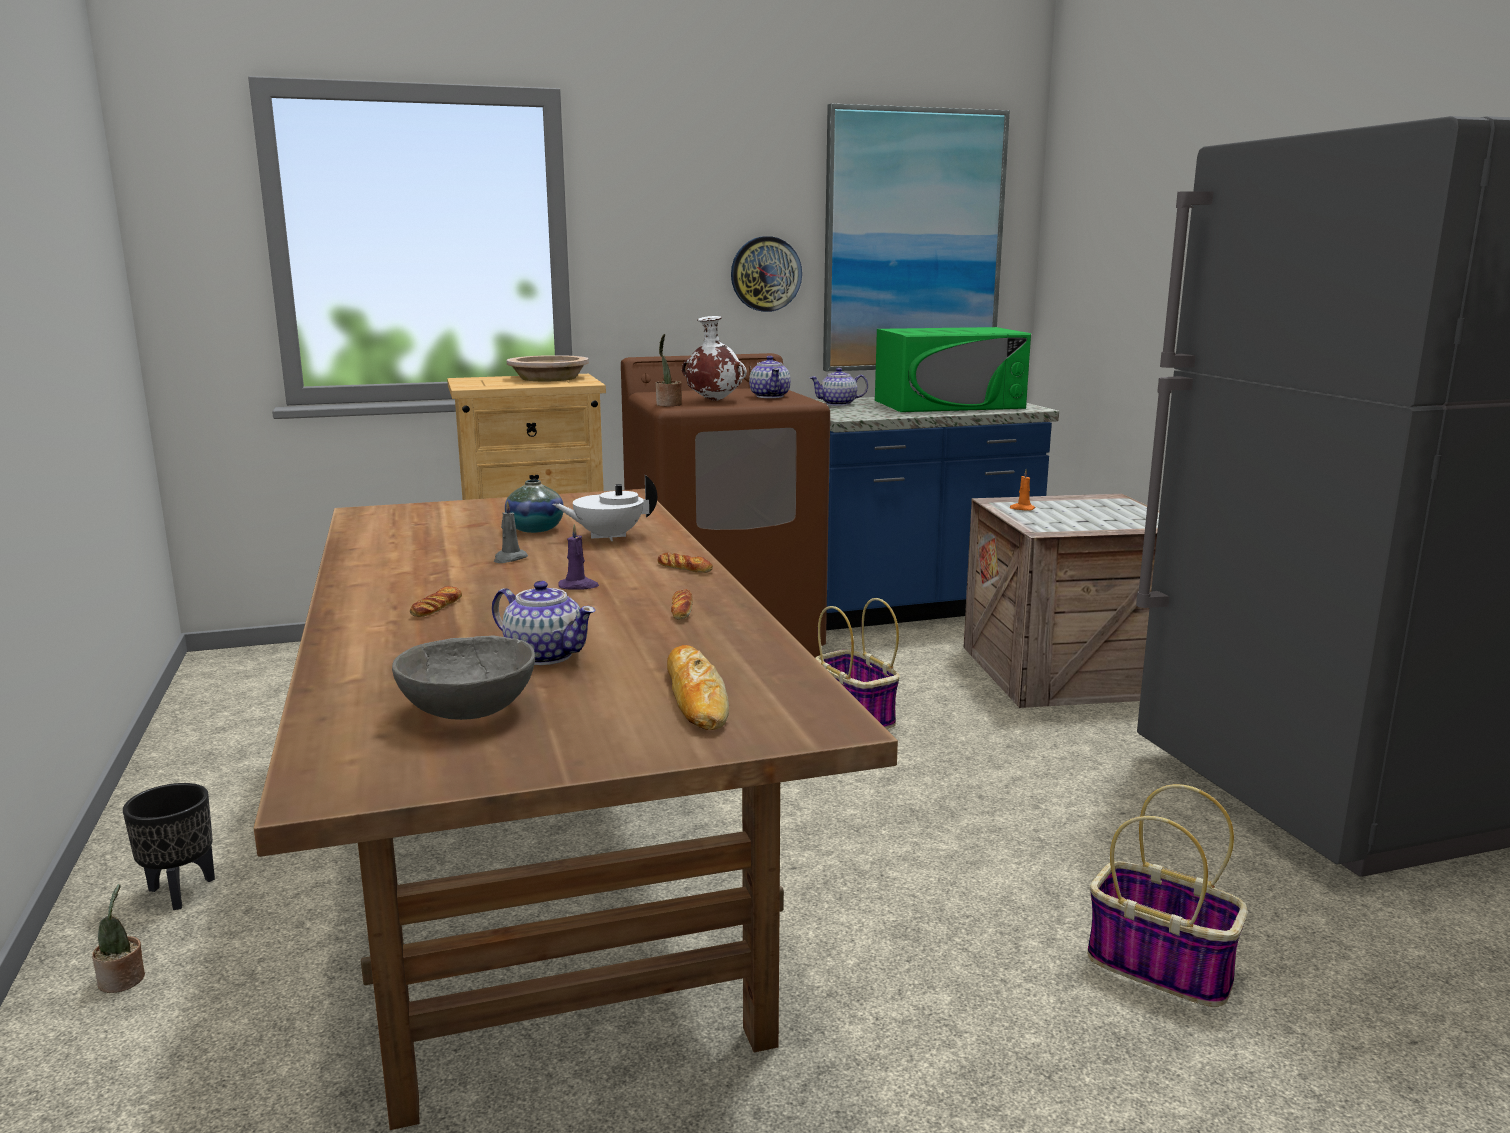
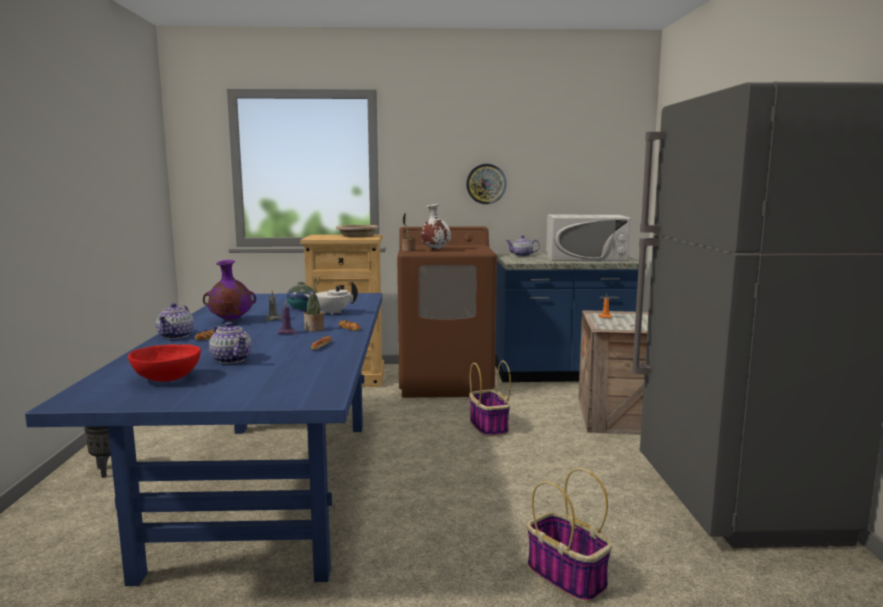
camera: 15 degrees right, 5 degrees down
(123, 981) = (61, 504): potted plant -> potted plant (315, 329)
(429, 569) = (230, 321): none -> purple vase
(466, 712) = (166, 379): grey bowl -> red bowl
(545, 877) = (272, 486): brown dining table -> blue dining table
(696, 696) = (275, 382): bread -> none
(770, 396) = (469, 248): teapot -> teapot (176, 336)
(913, 241) = (573, 166): picture -> none
(949, 404) = (585, 257): green microwave -> white microwave

